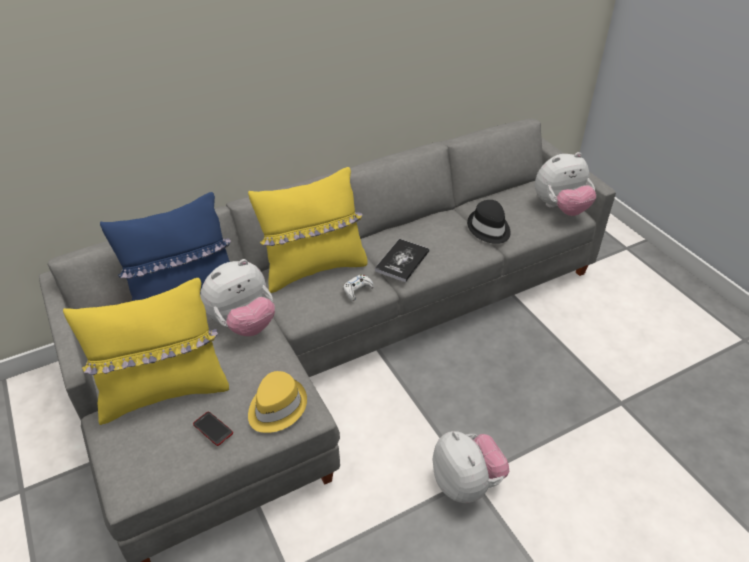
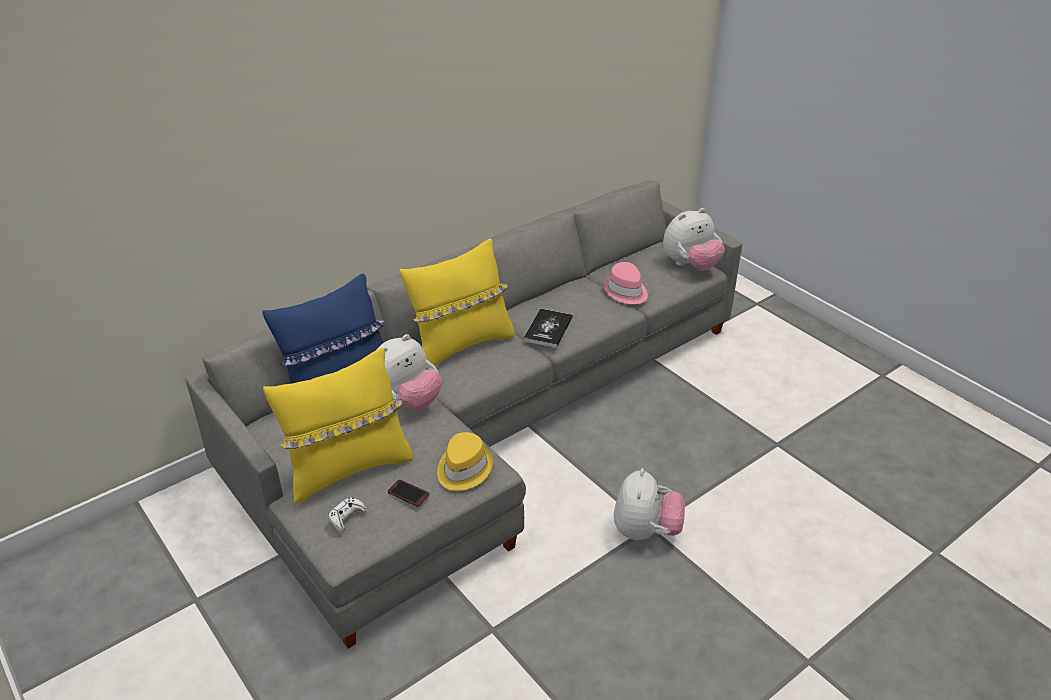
camera: 10 degrees left, 5 degrees down
(357, 290) = (511, 359): white game controller -> white game controller (347, 517)
(466, 483) = (645, 531): plush toy -> plush toy turned 45 degrees clockwise
(489, 229) = (625, 291): black hat -> pink hat

